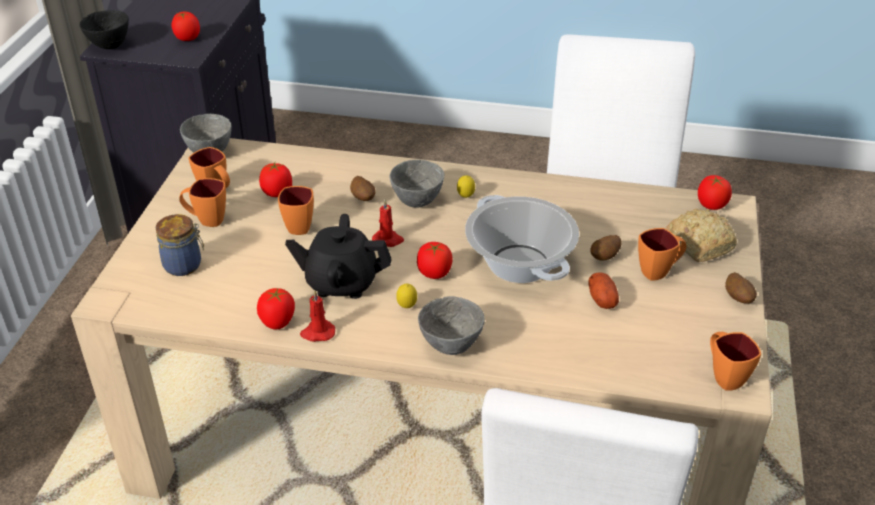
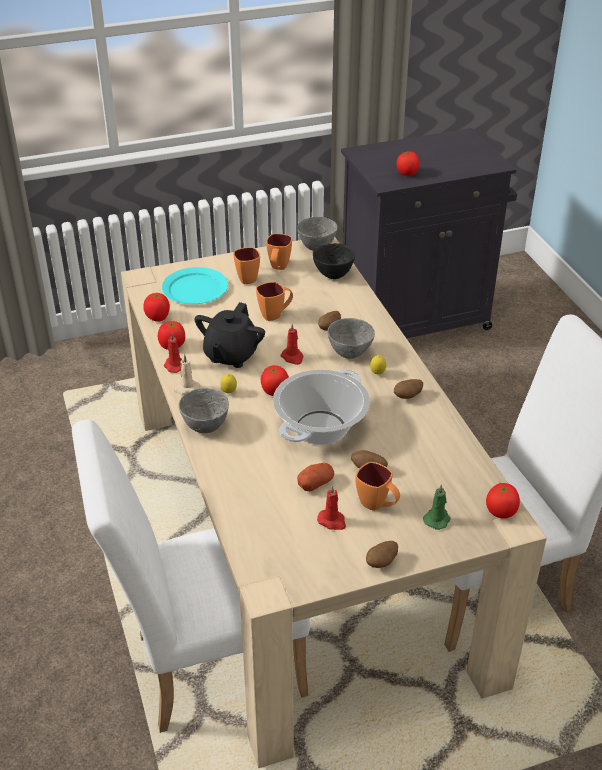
camera: 60 degrees right, 0 degrees up
(110, 46) = (364, 152): black bowl -> black bowl (333, 275)
(184, 265) = (196, 289): jar -> turquoise plate
(277, 193) = (300, 291): tomato -> tomato (158, 317)
(341, 282) = (230, 355): black teapot -> black teapot turned 135 degrees counterclockwise
(370, 338) = (186, 388): none -> beige candle
(516, 193) = (407, 397): none -> potato
(664, 308) = (332, 521): none -> red candle
(699, 243) = (437, 519): bread -> green candle
(724, 376) = (276, 578): orange mug -> none

